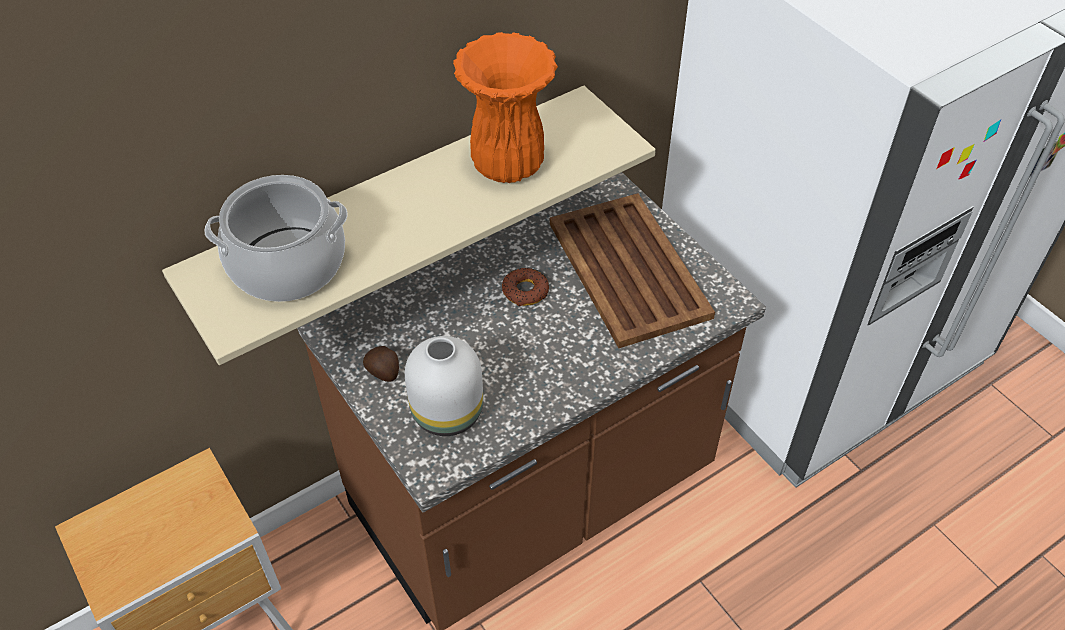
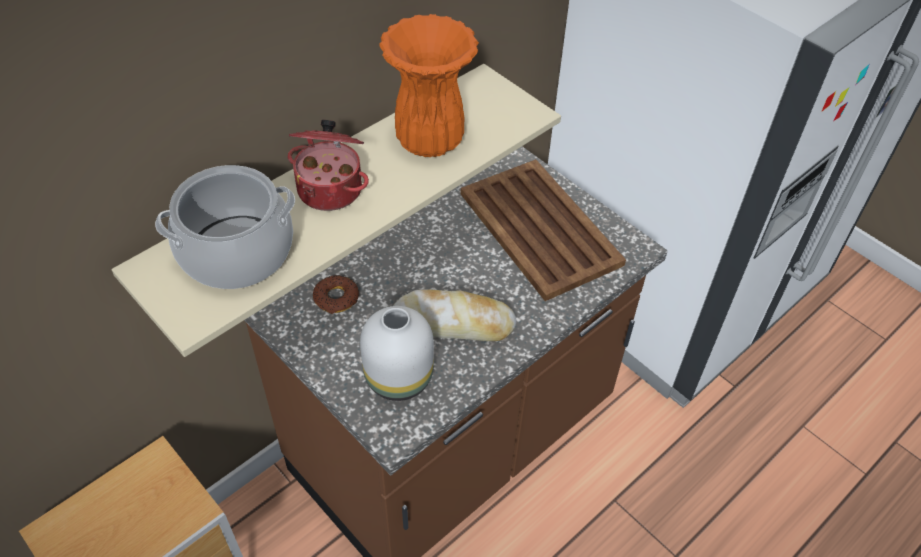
camera: 10 degrees left, 0 degrees up
(384, 372) = (332, 346): potato -> none
(395, 207) = (331, 188): none -> cooking pot
(515, 362) = (453, 323): none -> bread
(525, 291) = (450, 257): donut -> donut (336, 298)

